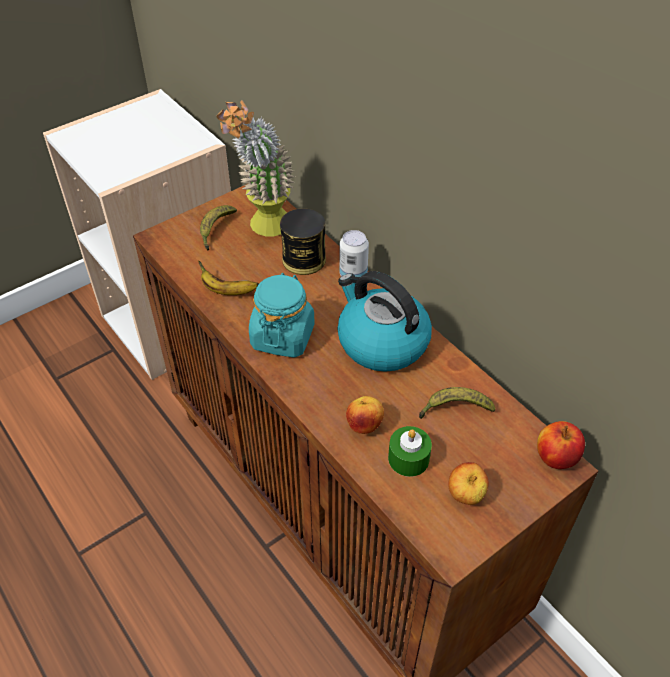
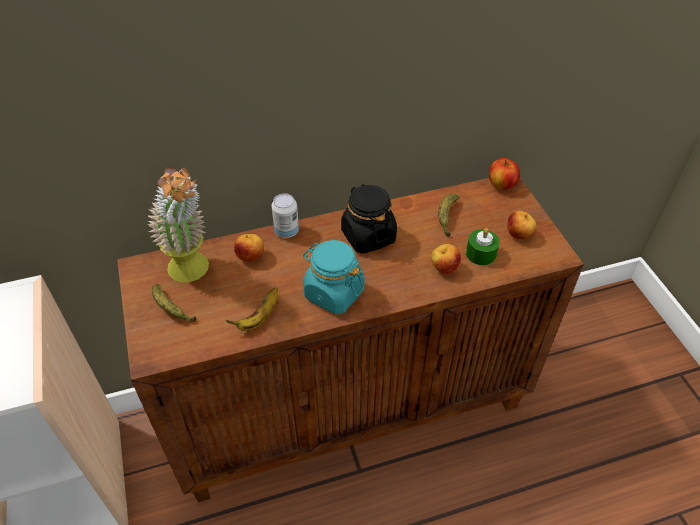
camera: 70 degrees left, 0 degrees up
(304, 260) = (250, 257): can -> apple
(381, 342) = (368, 236): kettle -> black jar

